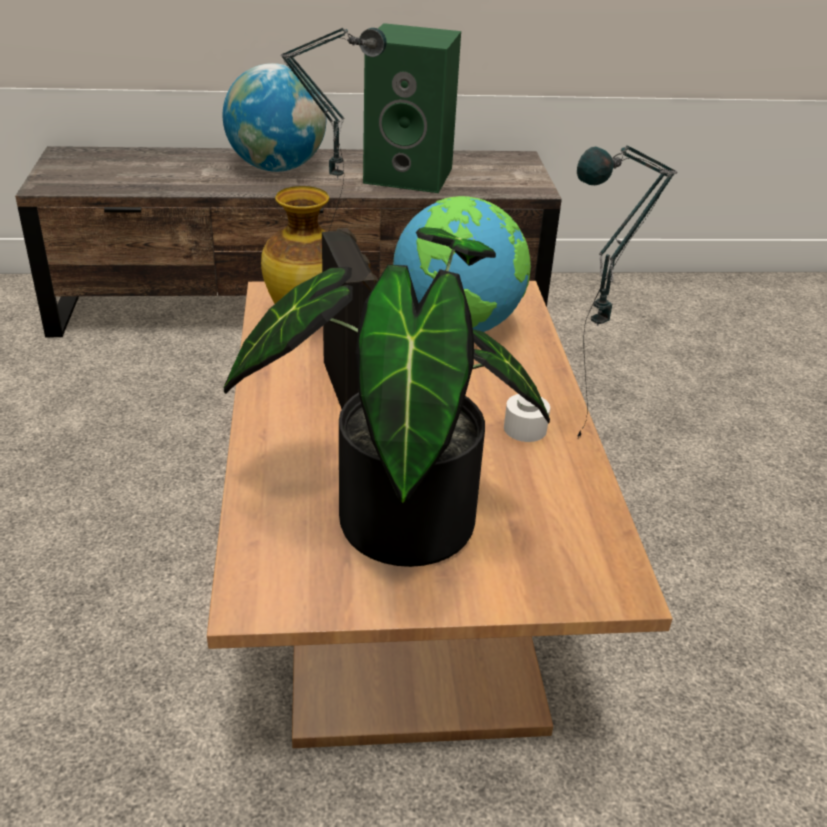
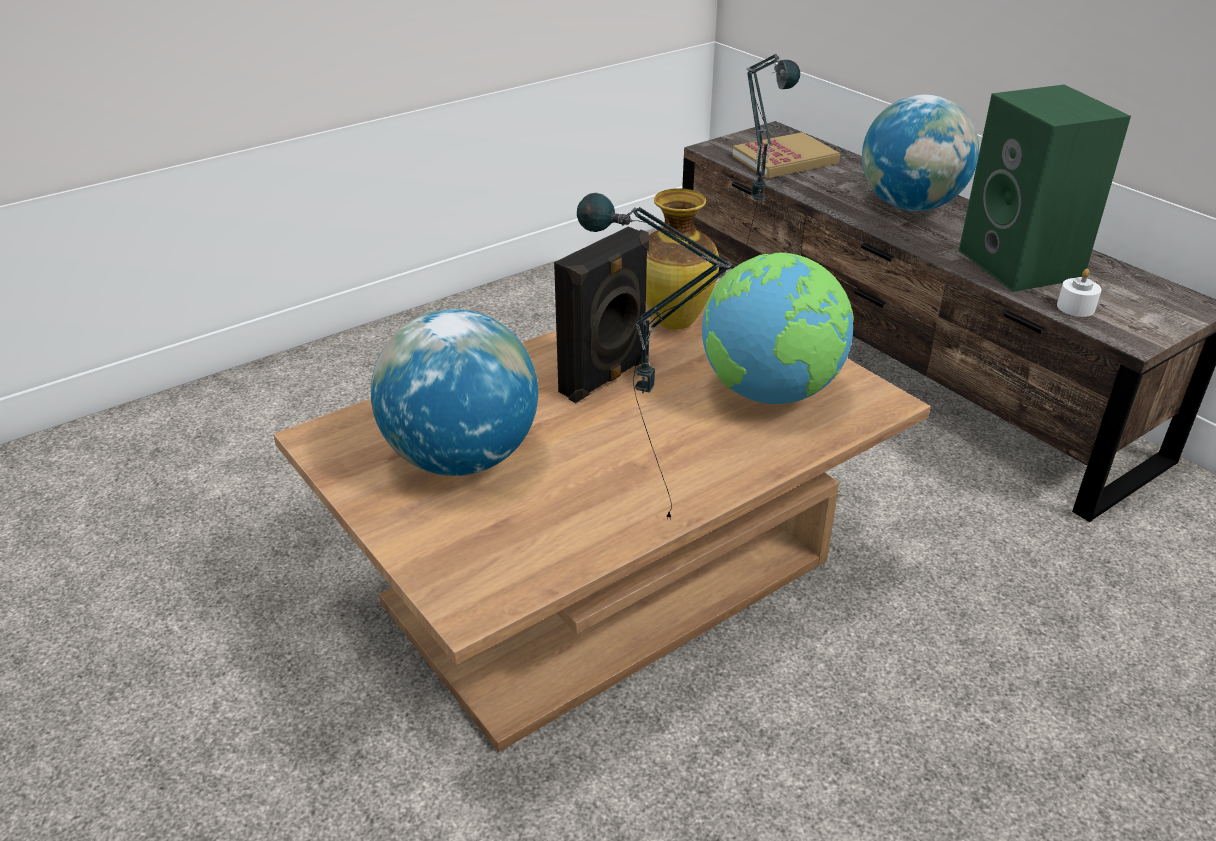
camera: 60 degrees right, 0 degrees up
(123, 172) = (785, 160): none -> book
(393, 514) = (461, 459): potted plant -> globe
(525, 429) = (649, 484): white candle -> white candle (1075, 307)

